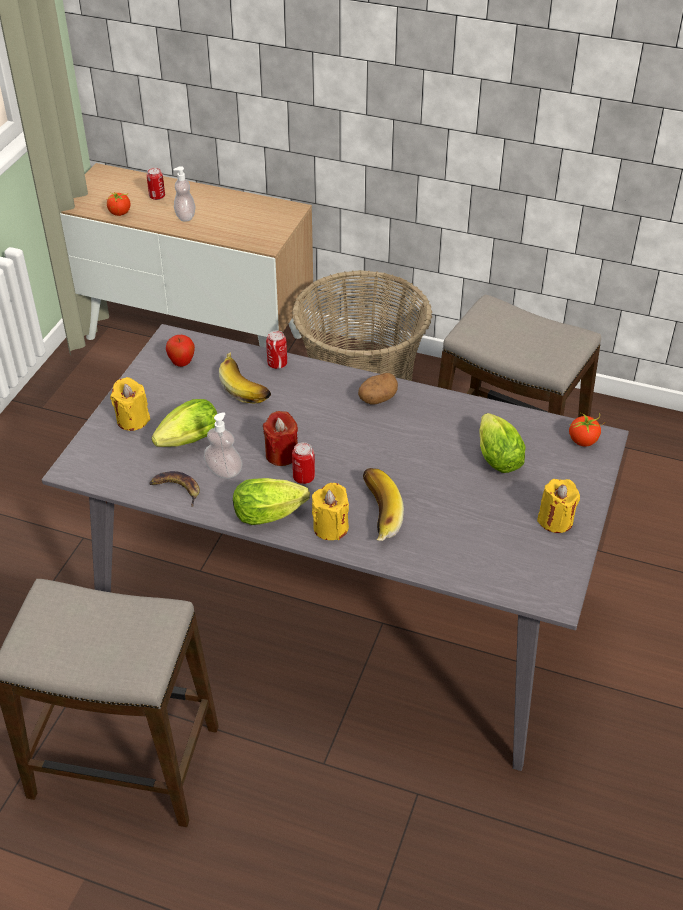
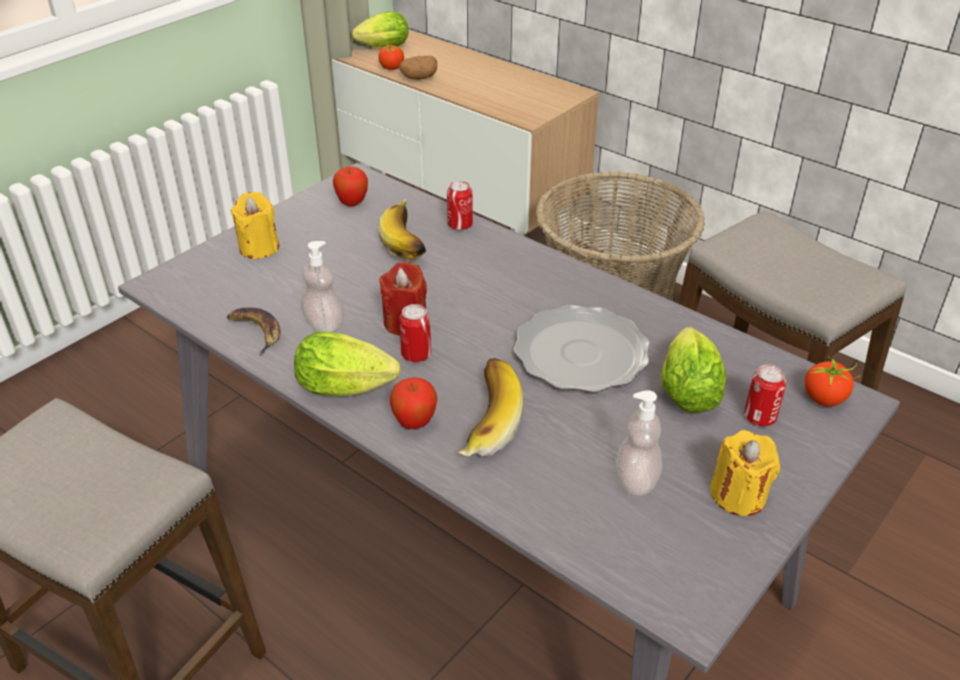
camera: 20 degrees right, 5 degrees down
(157, 196) = (438, 60): can -> can (759, 417)
(185, 216) = (456, 81): soap dispenser -> soap dispenser (636, 481)
(186, 442) = (301, 284): lettuce -> lettuce (380, 48)
(330, 527) = (414, 423): yellow candle -> apple
(377, 399) = (560, 287): potato -> potato (419, 78)
(416, 448) = (581, 354): none -> plate

